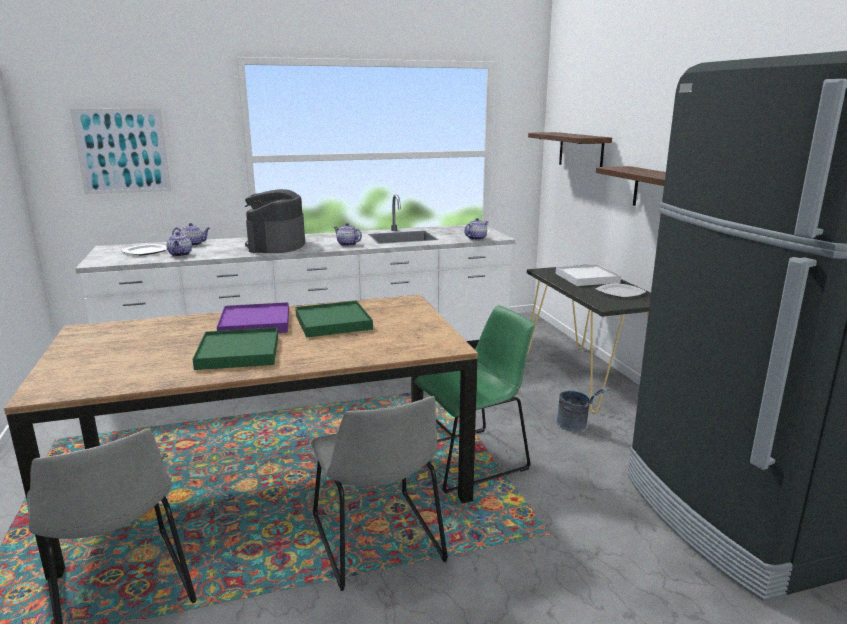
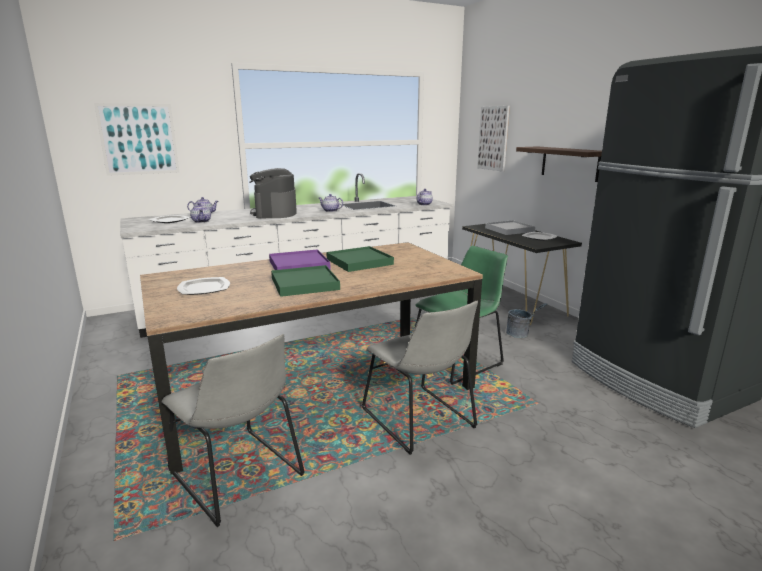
camera: 10 degrees left, 0 degrees up
(118, 351) = (204, 288): none -> plate
(581, 151) = (493, 138): shelf -> picture

